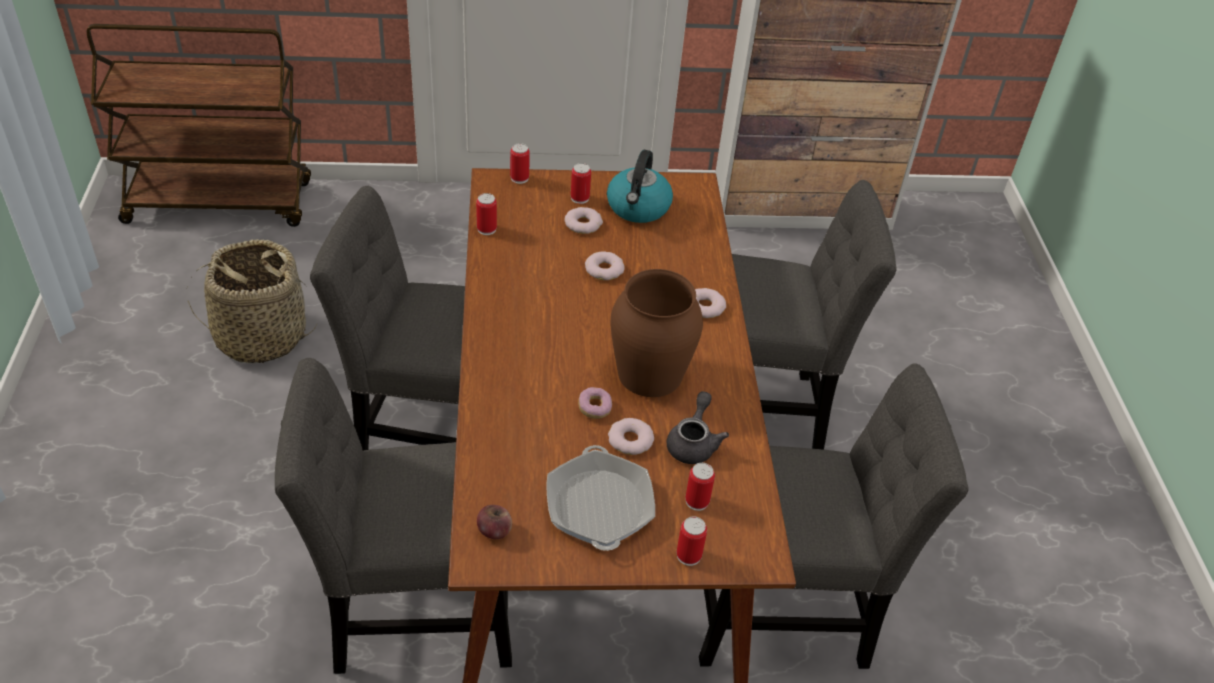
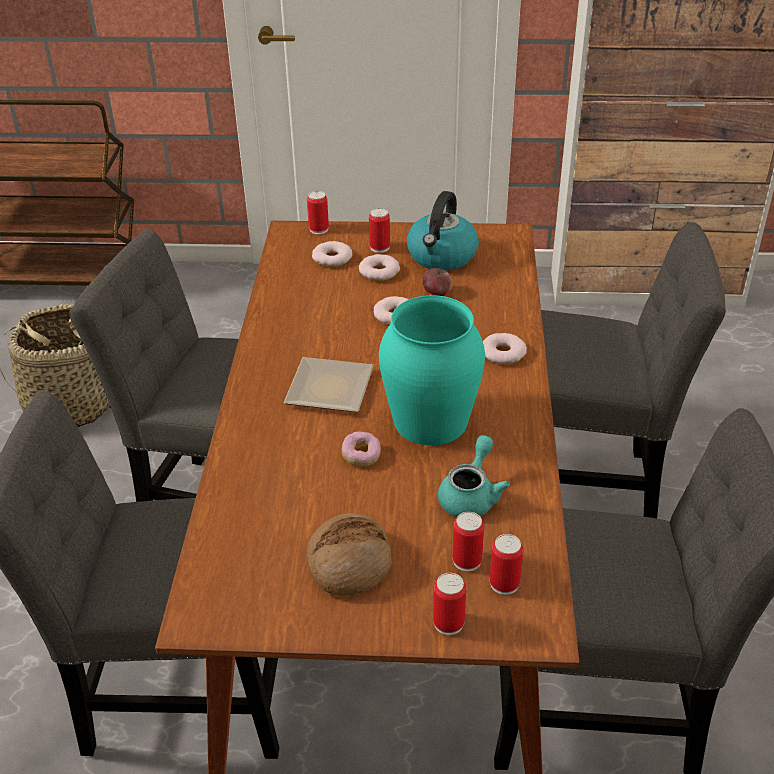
camera: 10 degrees right, 5 degrees down
(486, 229) = (275, 276): can -> can (504, 583)
(494, 531) = (221, 586): apple -> apple (437, 292)
(554, 342) = (327, 387): none -> plate
(599, 506) = (349, 562): frying pan -> bread
(630, 440) = (397, 491): donut -> donut (332, 258)
(650, 373) = (431, 420): brown vase -> turquoise vase
(693, 442) = (471, 495): grey teapot -> turquoise teapot

